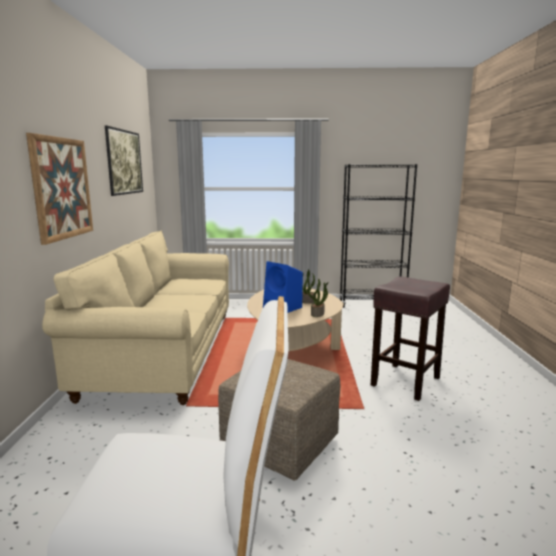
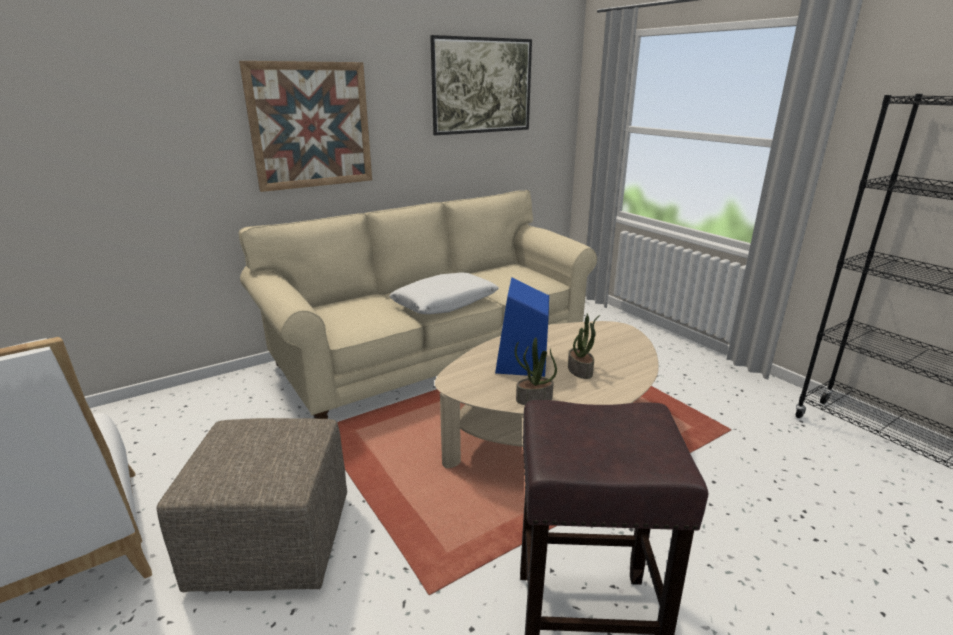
camera: 55 degrees right, 10 degrees up
(191, 302) = (445, 303): none -> white pillow

